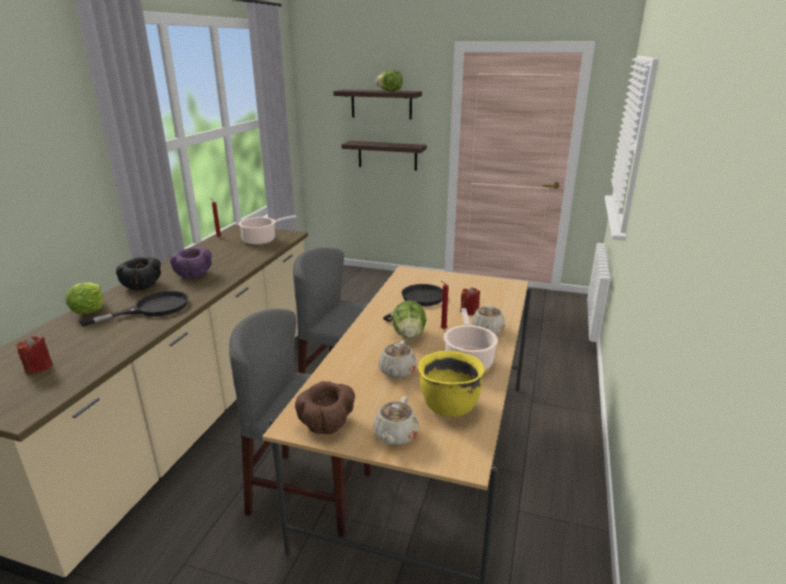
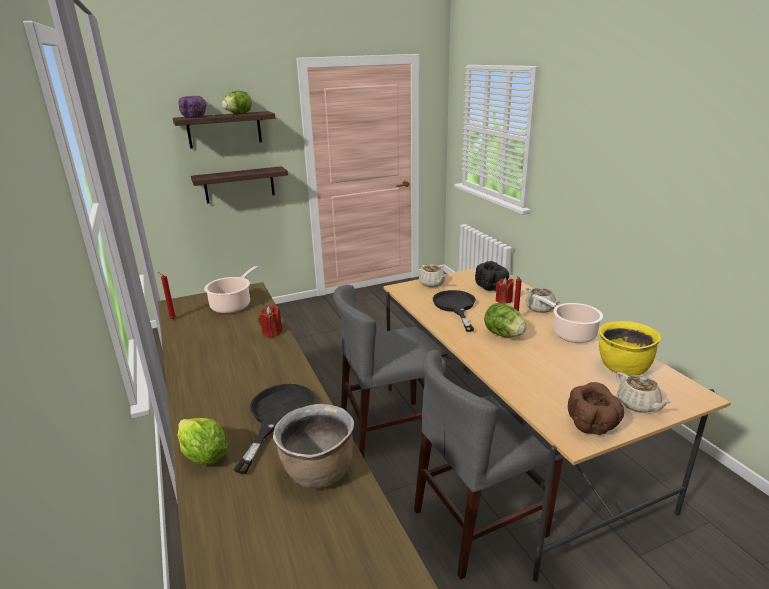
camera: 40 degrees left, 0 degrees up
(39, 367) = (298, 540): red candle -> red candle (272, 332)
(107, 344) = (318, 472): none -> brown cooking pot
(143, 286) = (207, 402): black bowl -> black bowl (491, 287)
(194, 275) = (242, 365): purple bowl -> purple bowl (195, 117)
(397, 371) = (551, 363): beige teapot -> beige teapot (432, 284)

